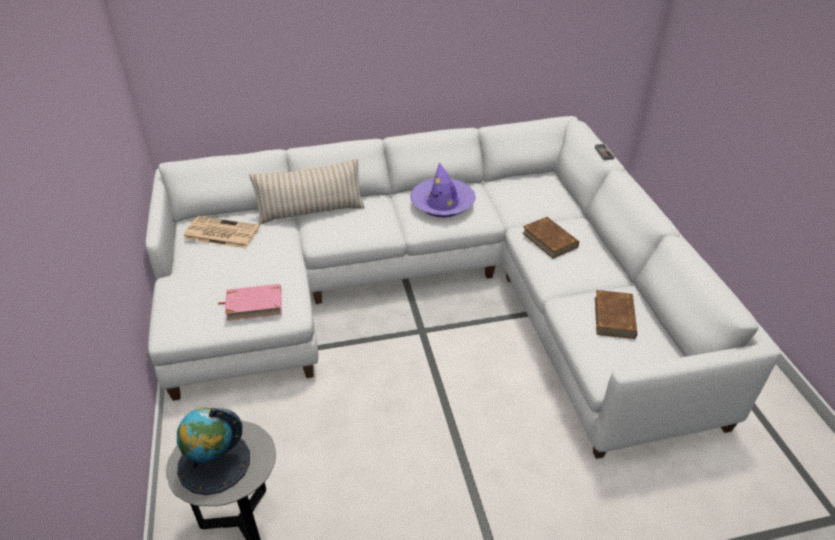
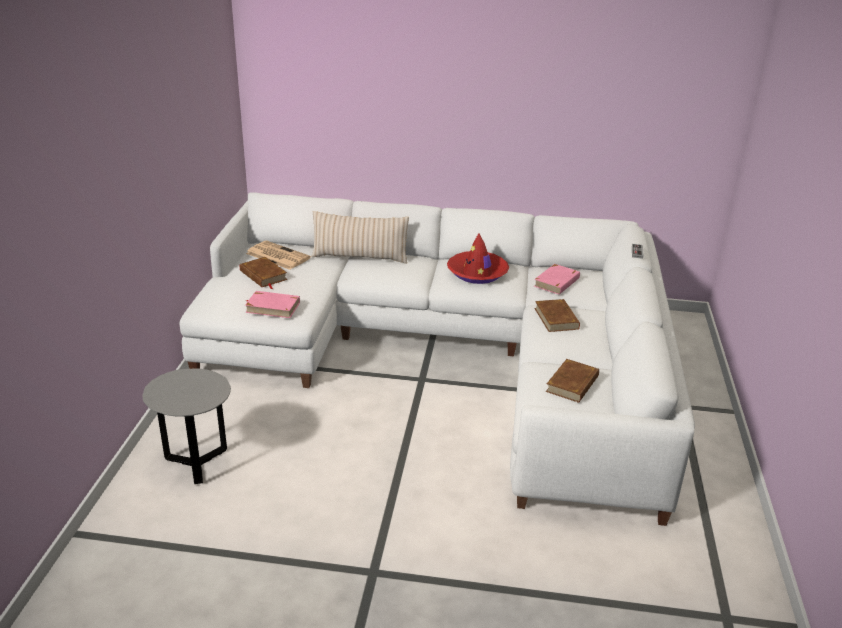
camera: 20 degrees right, 10 degrees down
(214, 463) = (180, 391): globe -> none
(219, 264) = (263, 275): none -> brown book
(442, 203) = (477, 273): purple hat -> red hat
(523, 196) = (557, 282): none -> pink book

